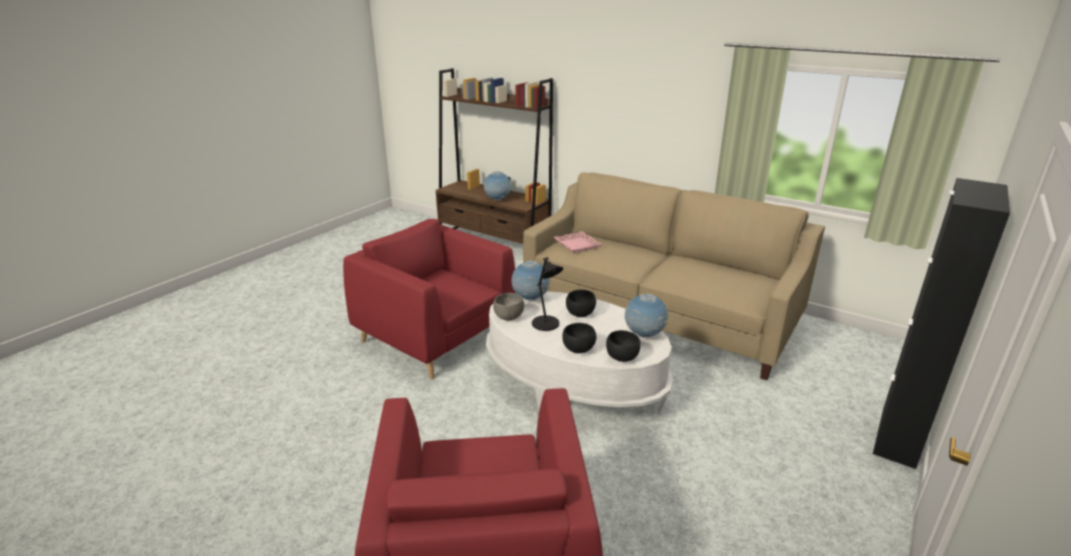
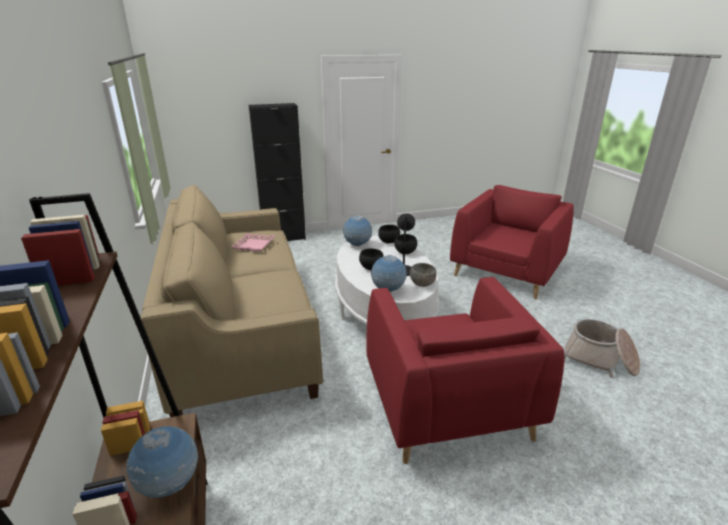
camera: 140 degrees left, 0 degrees up
(303, 437) = (600, 360): none -> basket
(577, 245) = (274, 309): pink tray -> pink tray (254, 245)

